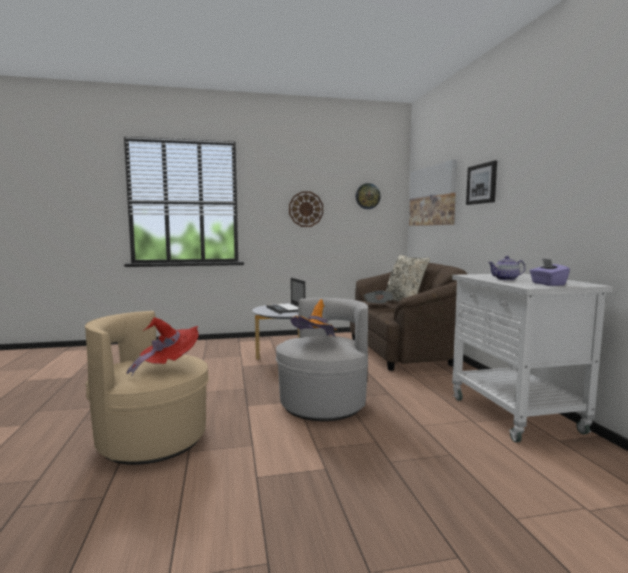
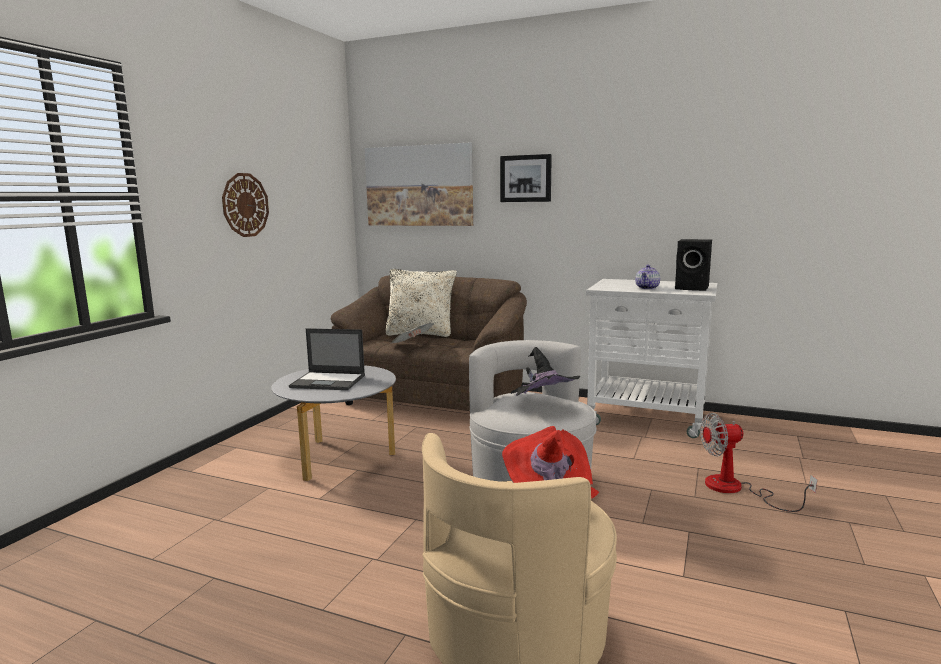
camera: 55 degrees left, 5 degrees up
(316, 343) = (543, 406): orange hat -> black hat
(367, 196) = (314, 181): wall clock -> none
(434, 479) = (736, 489): none -> fan
(547, 284) = (693, 288): purple tissue box -> black speaker

